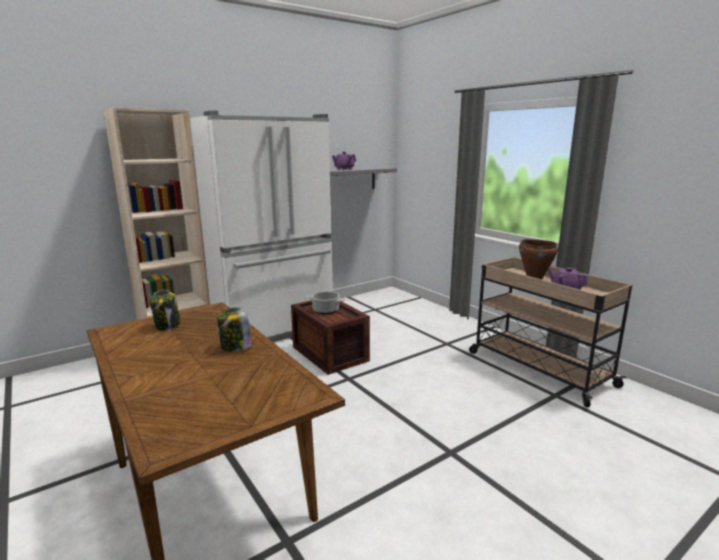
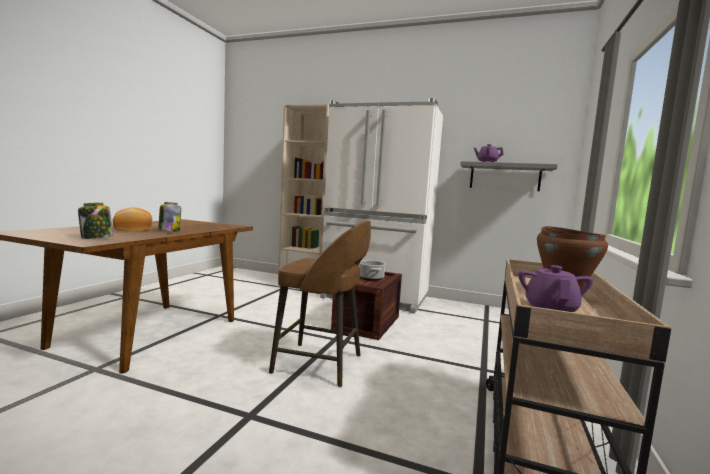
camera: 55 degrees right, 10 degrees down
(168, 325) = (198, 224): jar -> jar (96, 238)
(194, 368) = (132, 229): none -> bread
(391, 399) = (320, 364): none -> brown stool

